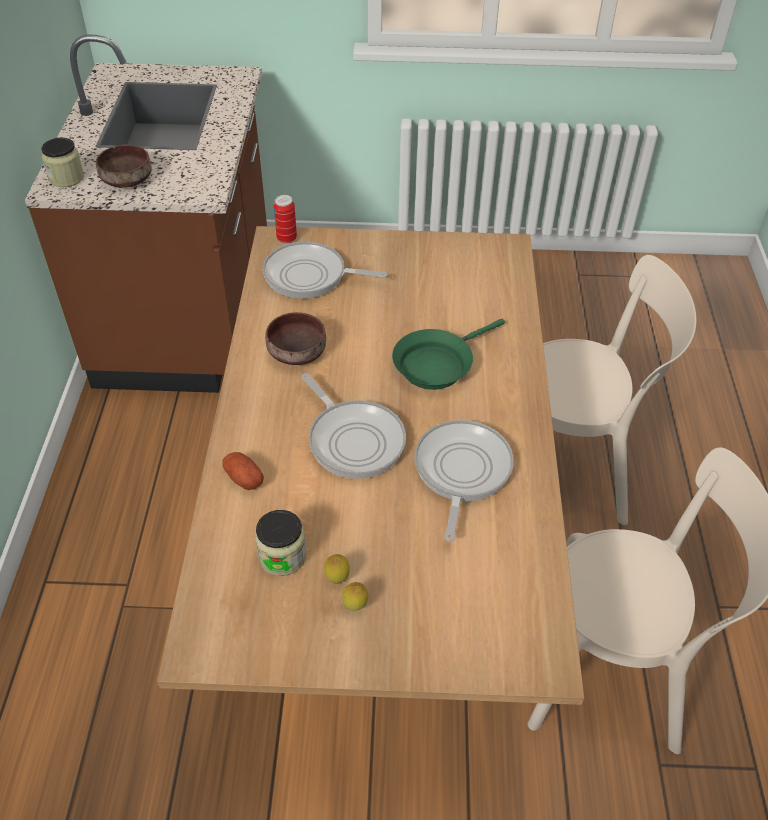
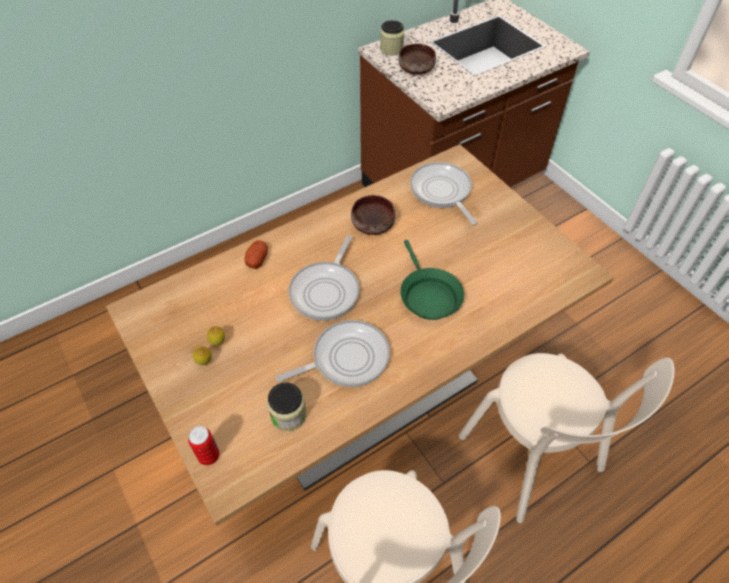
camera: 55 degrees right, 5 degrees up
(282, 556) = (216, 309): jar -> jar (288, 415)
(286, 238) = (463, 162): can -> can (209, 456)
(437, 364) = (428, 295): green frying pan -> green frying pan turned 120 degrees counterclockwise

